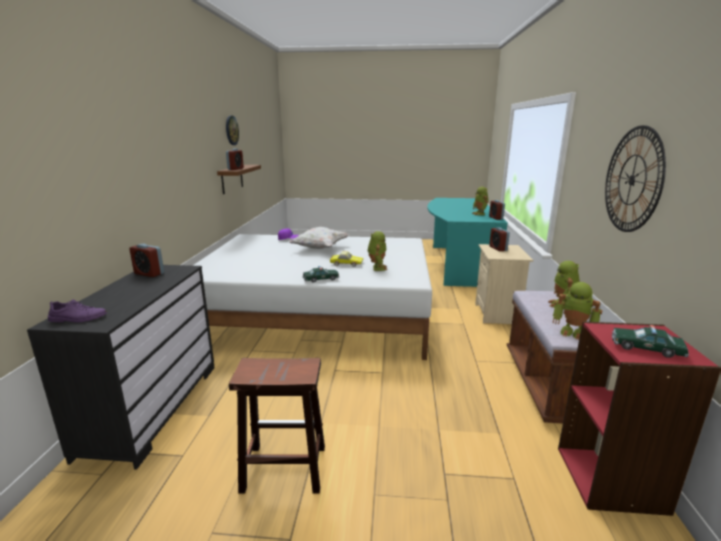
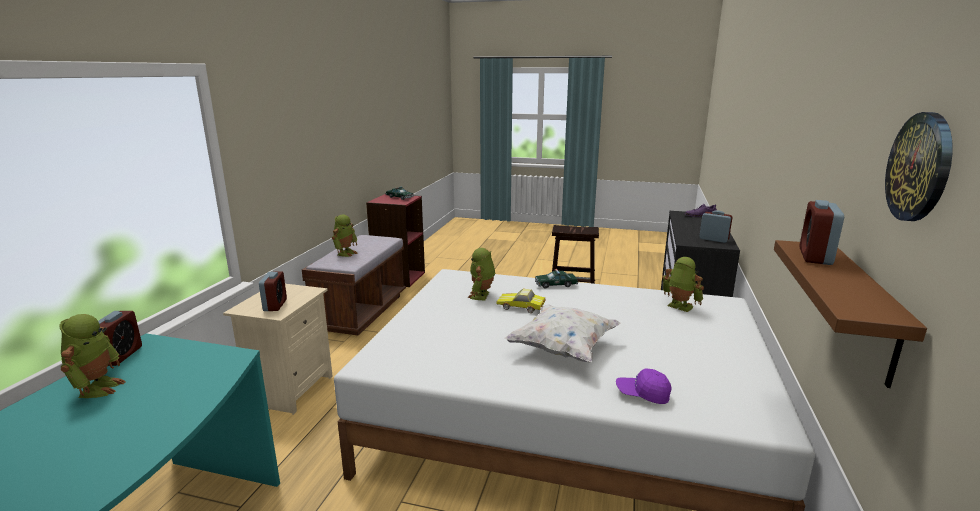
camera: 170 degrees left, 0 degrees up
(573, 332) = (377, 240): toy robot -> toy robot (679, 307)
(632, 180) = (322, 140): wall clock -> none

